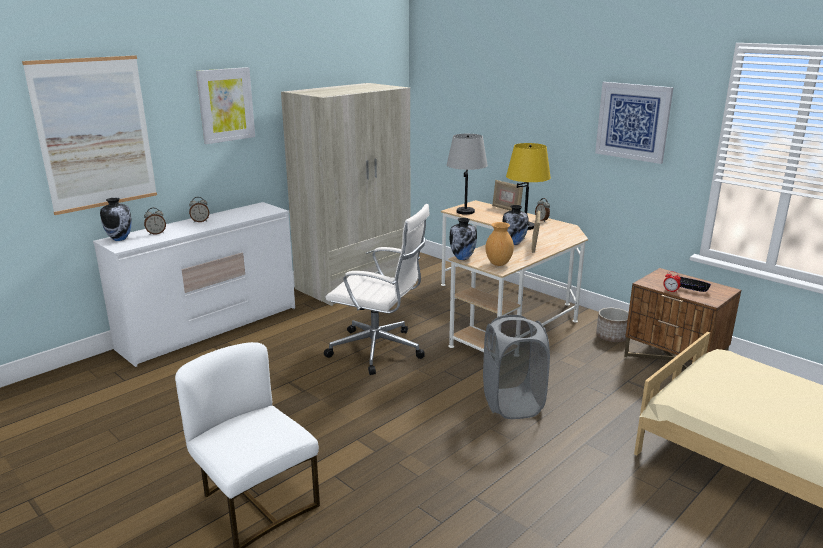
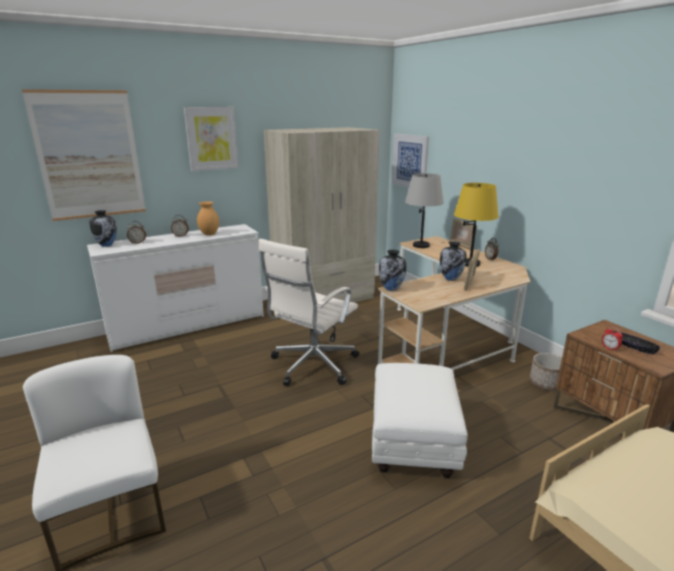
camera: 15 degrees right, 0 degrees up
(379, 350) = (312, 365): white office chair -> white office chair turned 90 degrees clockwise
(498, 264) = (423, 298): brown vase -> brown vase (209, 234)
(512, 404) = (413, 444): grey laundry basket -> white ottoman
(633, 121) = (589, 163): picture -> picture (410, 161)

